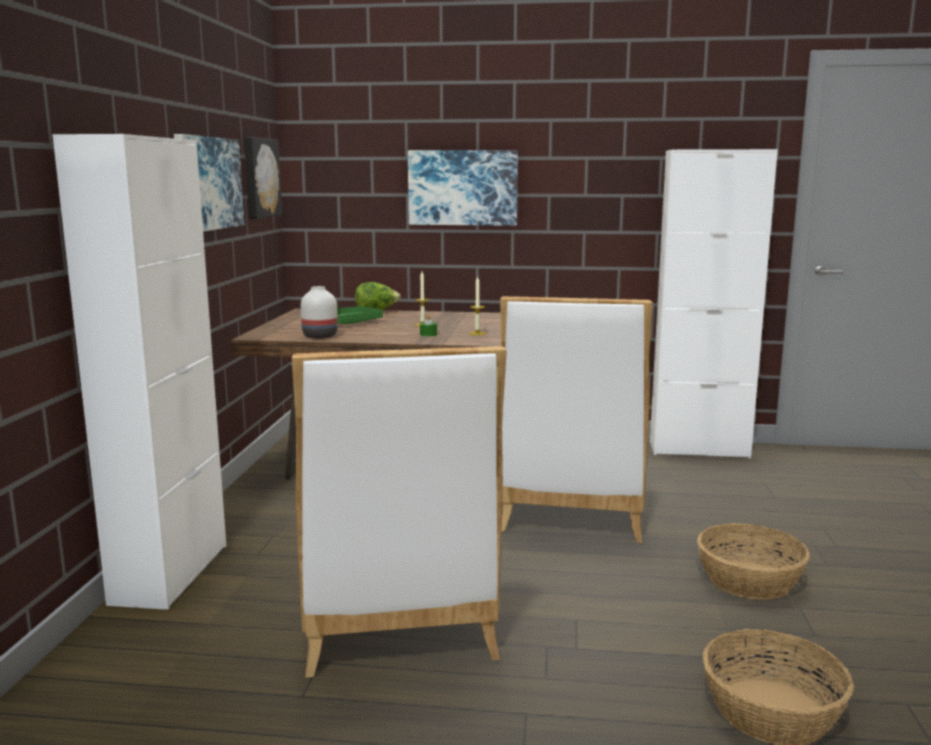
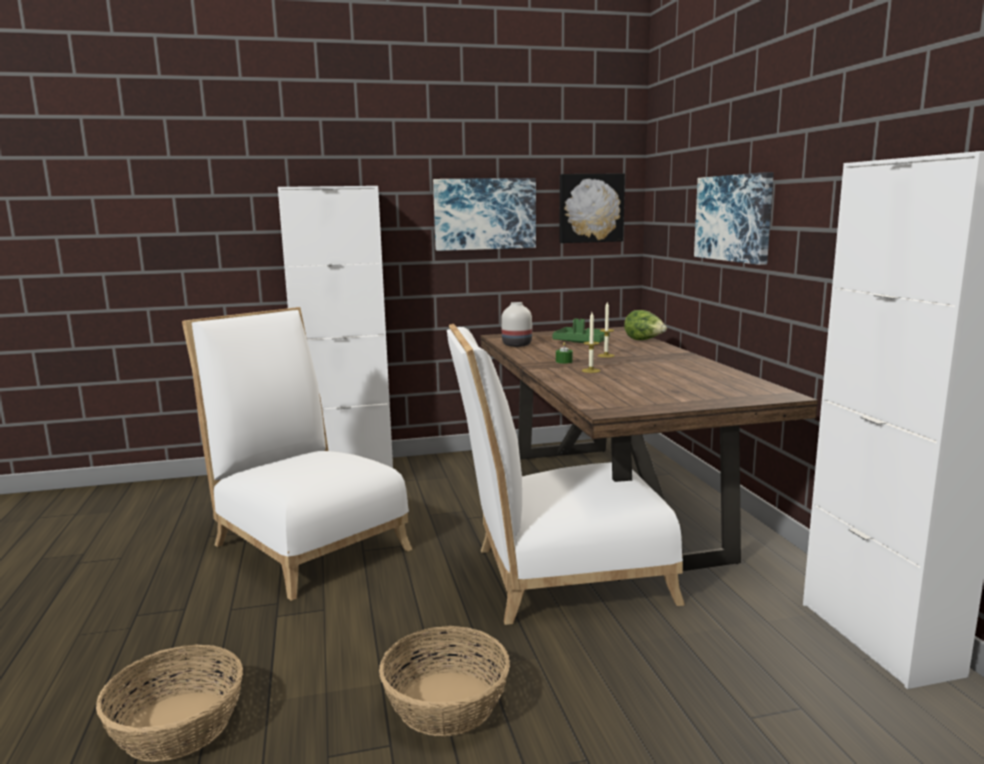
camera: 70 degrees right, 0 degrees up
(396, 620) = (305, 542): white chair -> white chair turned 75 degrees clockwise

